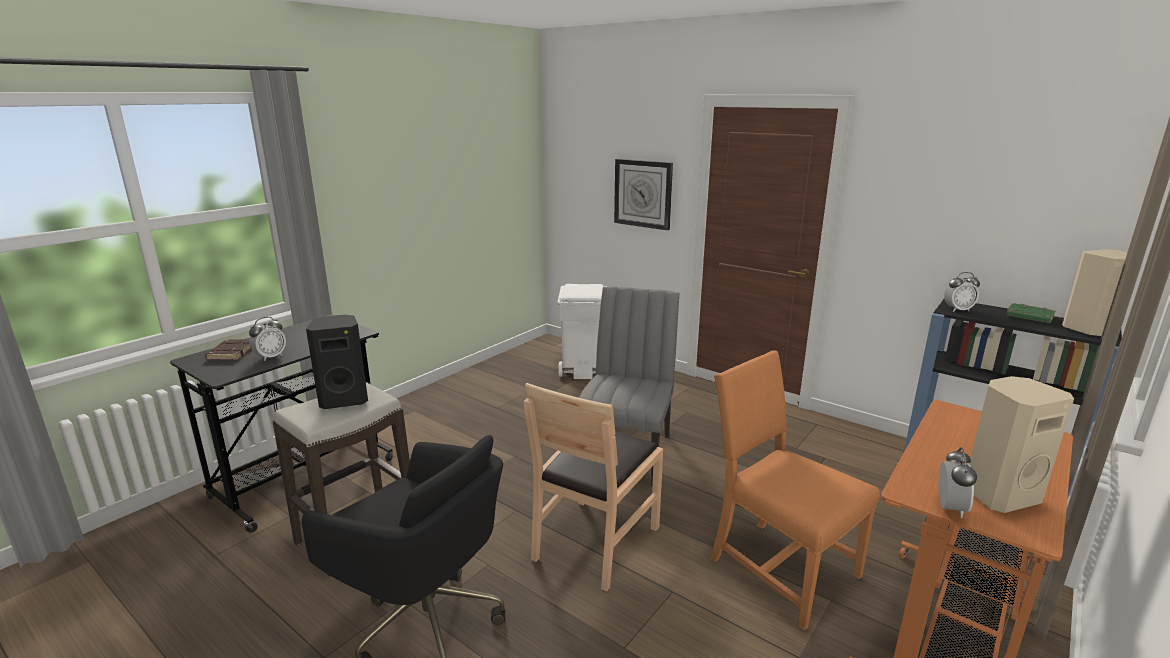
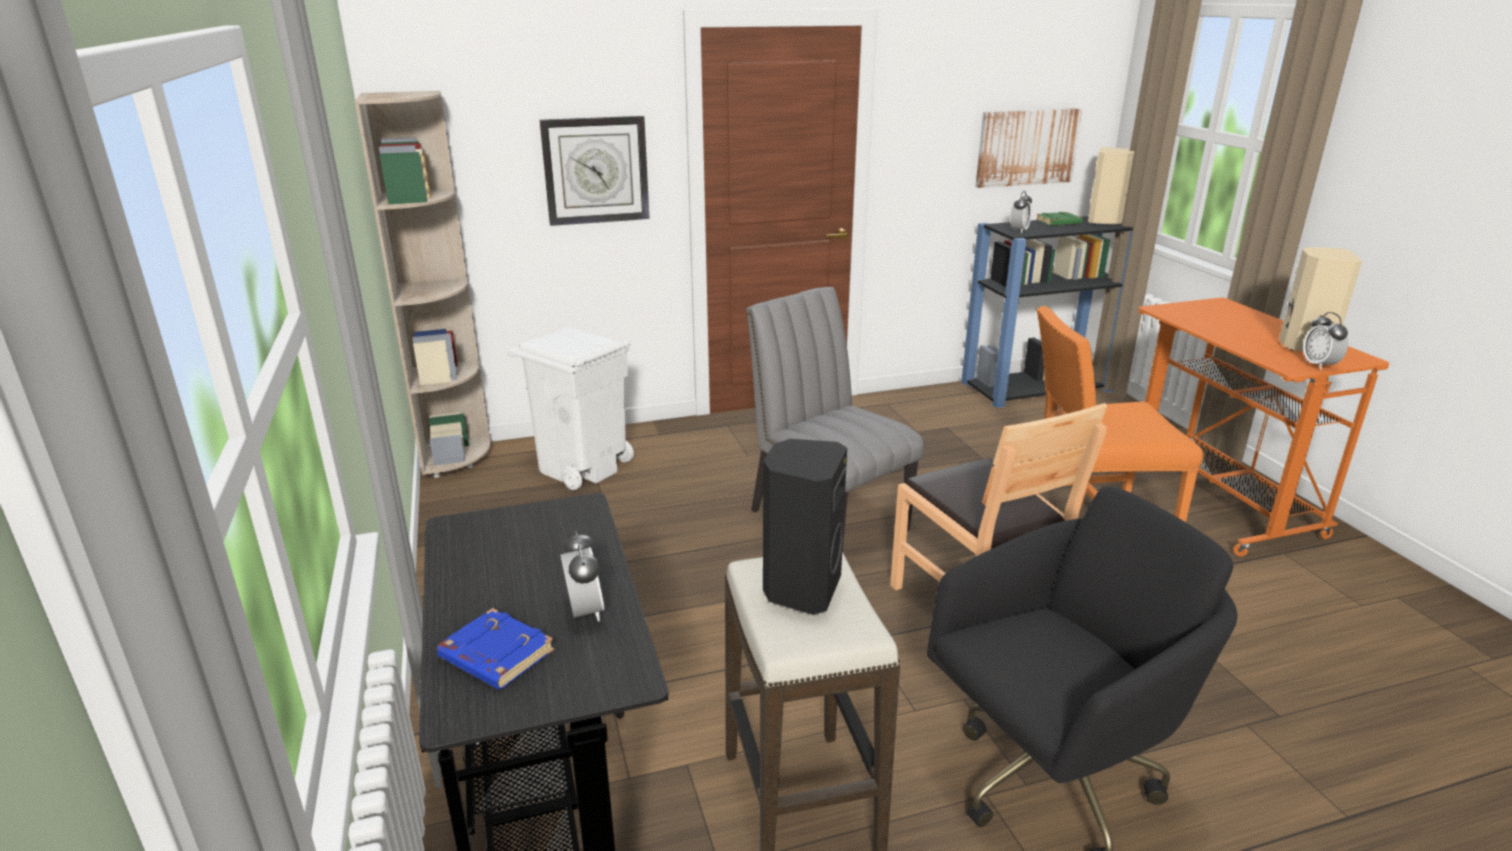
camera: 55 degrees left, 5 degrees up
(231, 353) = (494, 656): brown book -> blue book
(546, 343) = (456, 463): none -> beige bookcase
(950, 508) = (1319, 365): alarm clock -> alarm clock turned 150 degrees counterclockwise
(1015, 234) = (1026, 147): none -> picture

